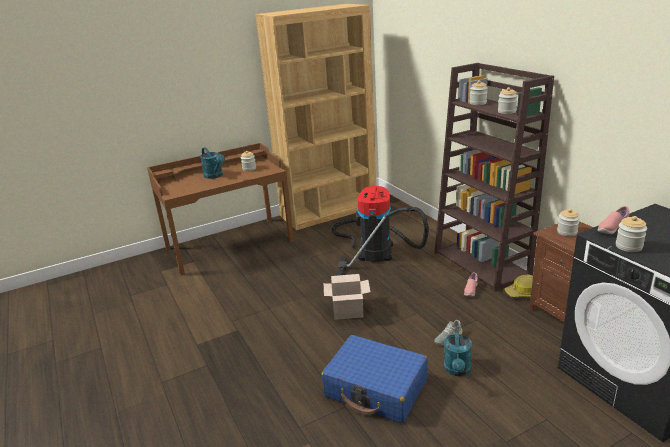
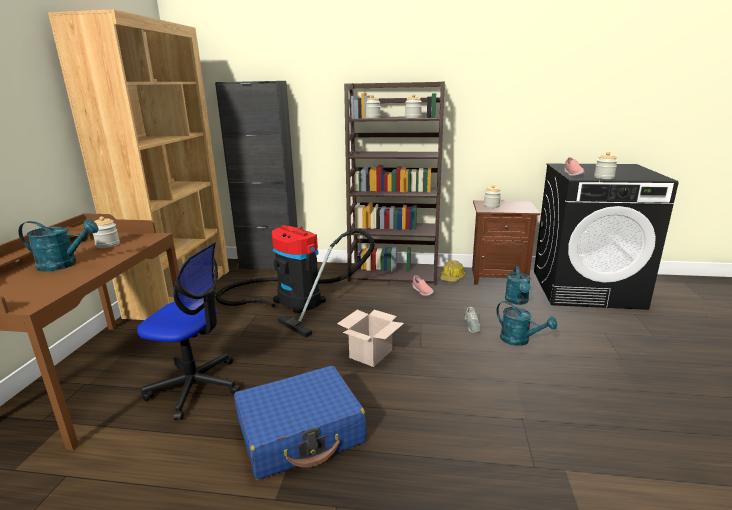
camera: 55 degrees left, 5 degrees down
(250, 274) = (195, 386): none -> office chair
(376, 389) = (510, 389): blue suitcase -> blue suitcase (301, 433)
(408, 214) = (270, 265): none -> black cabinet
(533, 345) = (517, 301): none -> turquoise watering can

